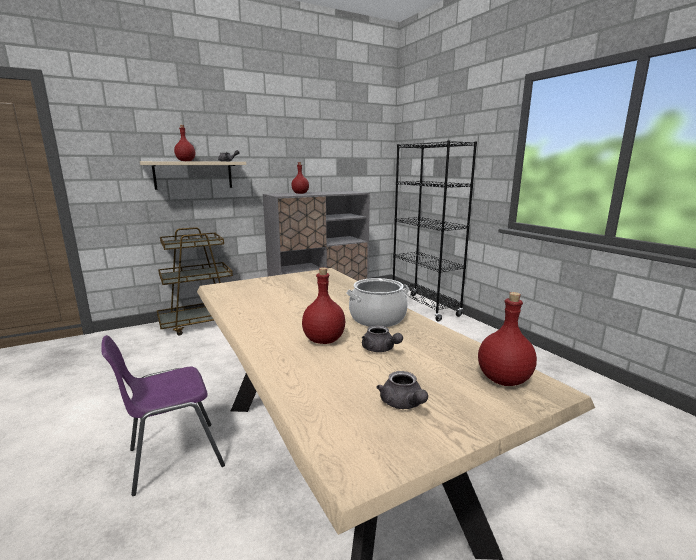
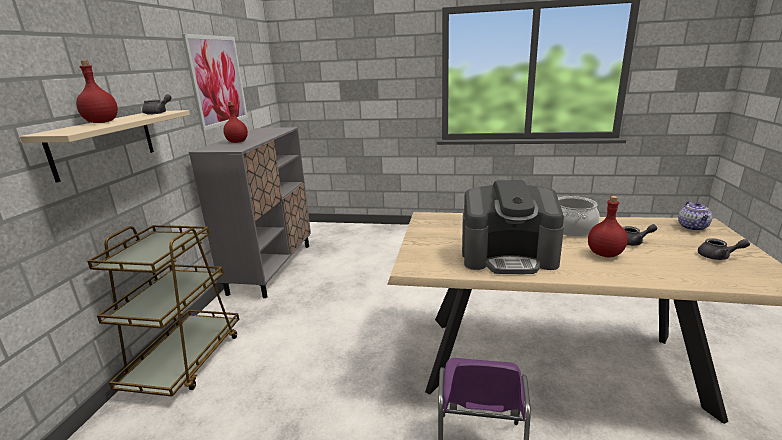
camera: 50 degrees left, 5 degrees up
(270, 307) = (508, 256): none -> coffee machine
(313, 149) = (217, 81): none -> picture
(425, 307) = (369, 231): black bookcase -> none
(504, 380) = (693, 227): red bottle -> teapot

